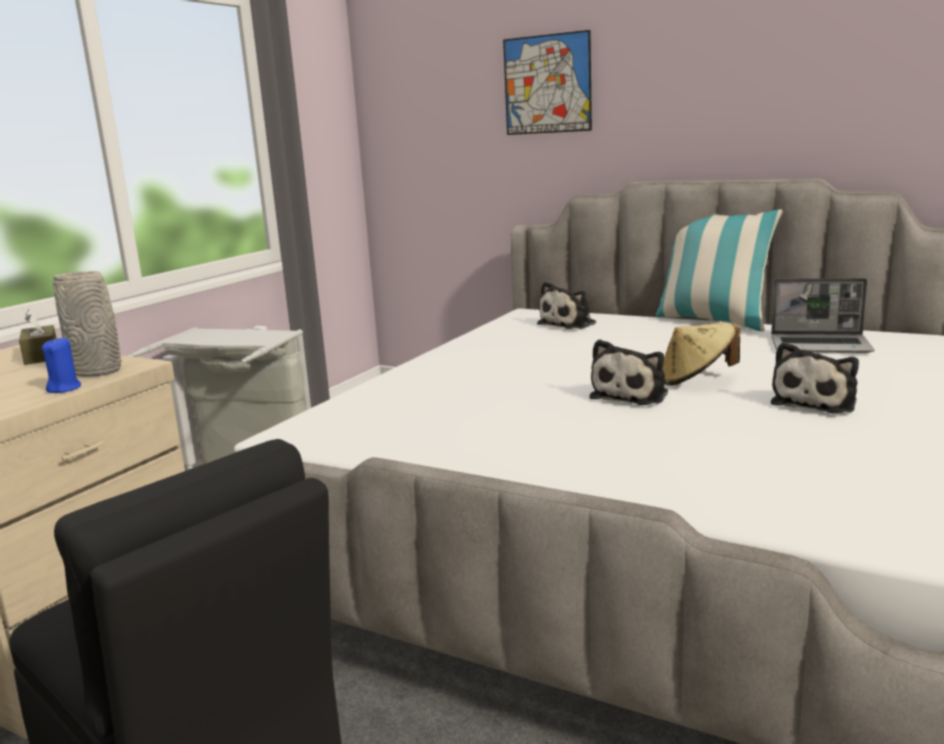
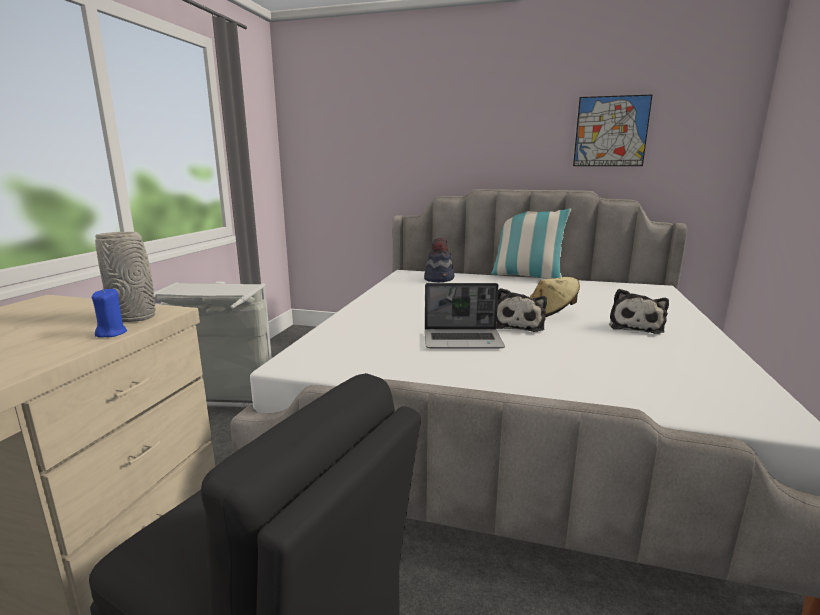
camera: 15 degrees left, 0 degrees up
(41, 356) = (70, 305): brown tissue box -> none
(547, 84) = (417, 124): picture -> picture (611, 131)
(569, 324) = (439, 279): plush toy -> hat
(821, 345) = (604, 291): laptop -> laptop (463, 340)

